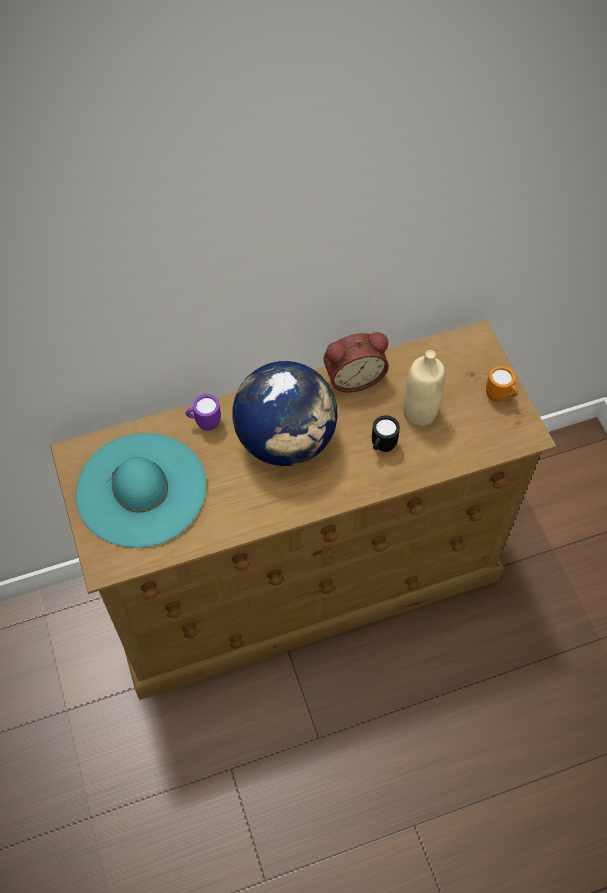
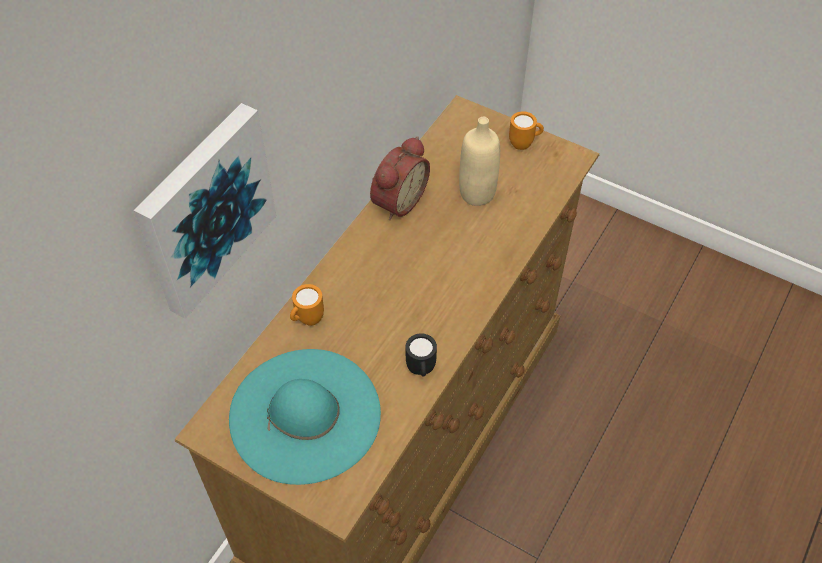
camera: 40 degrees left, 5 degrees down
(124, 293) = (204, 209): none -> picture
(204, 423) = (307, 320): purple mug -> orange mug
(286, 441) = (393, 286): globe -> none
(381, 447) = (474, 239): black mug -> black mug (421, 371)

